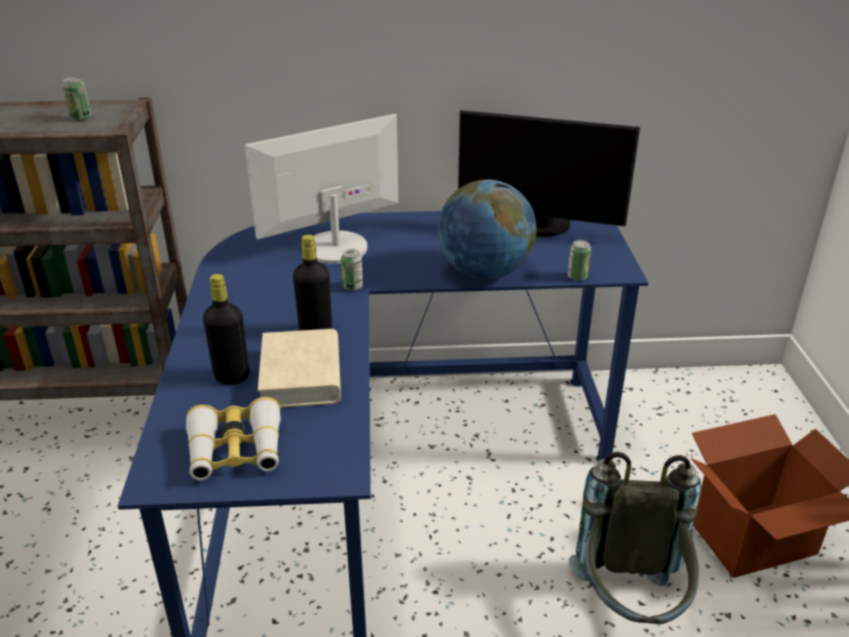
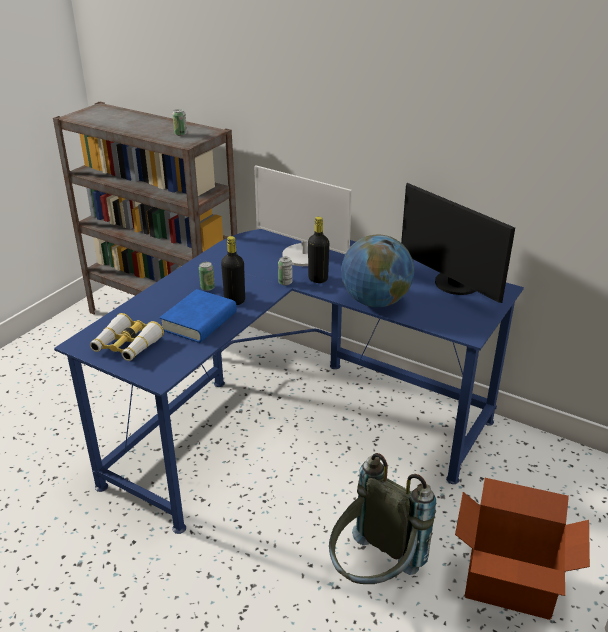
camera: 35 degrees right, 0 degrees up
(232, 376) = (167, 308): black bottle -> black bottle (318, 279)
(301, 376) = (199, 321): beige book -> blue book
(335, 248) = (304, 256): monitor -> monitor turned 150 degrees counterclockwise
(577, 277) = (433, 326): can -> can (207, 288)

